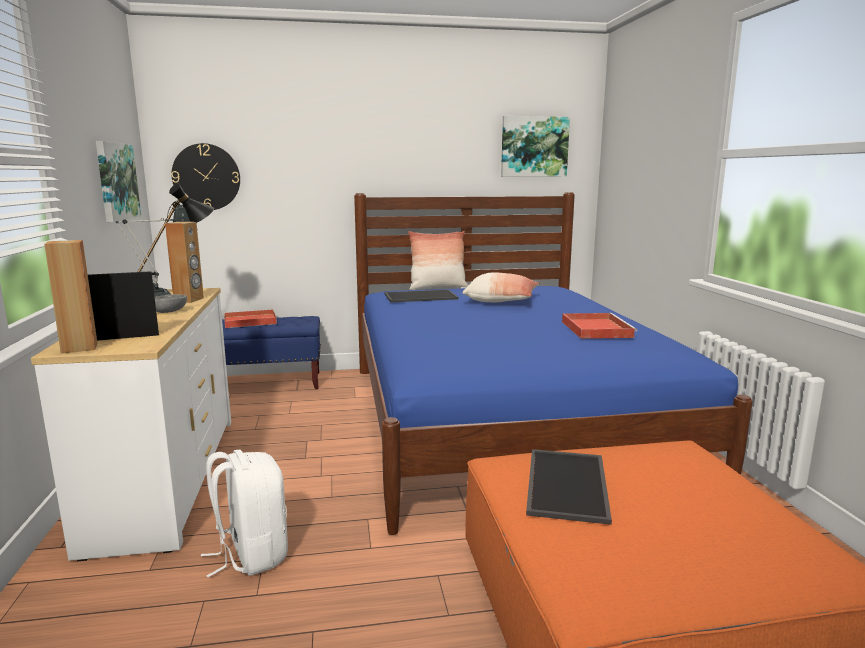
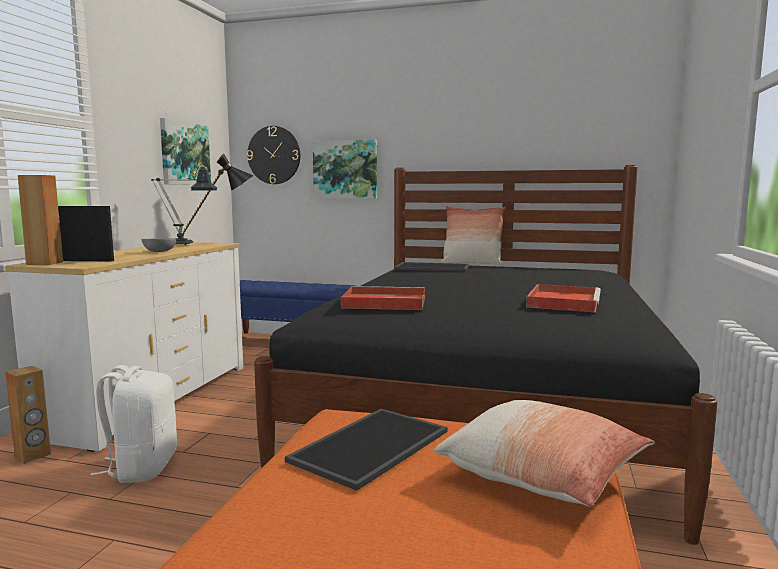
camera: 25 degrees right, 5 degrees down
(189, 300) = (194, 247): brown speaker -> brown speaker (33, 456)
(249, 321) = (293, 284): red tray -> red tray (382, 302)
(501, 301) = (507, 275): pillow -> pillow (543, 475)
(502, 421) = (487, 406): blue bed -> black bed
(534, 147) = (591, 116): picture -> picture (345, 169)

